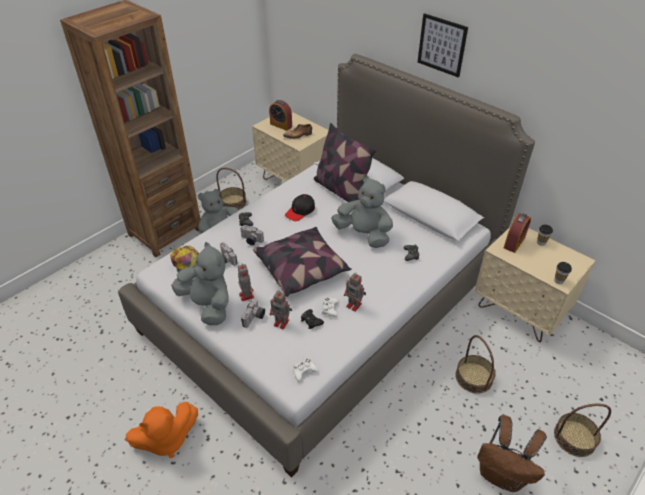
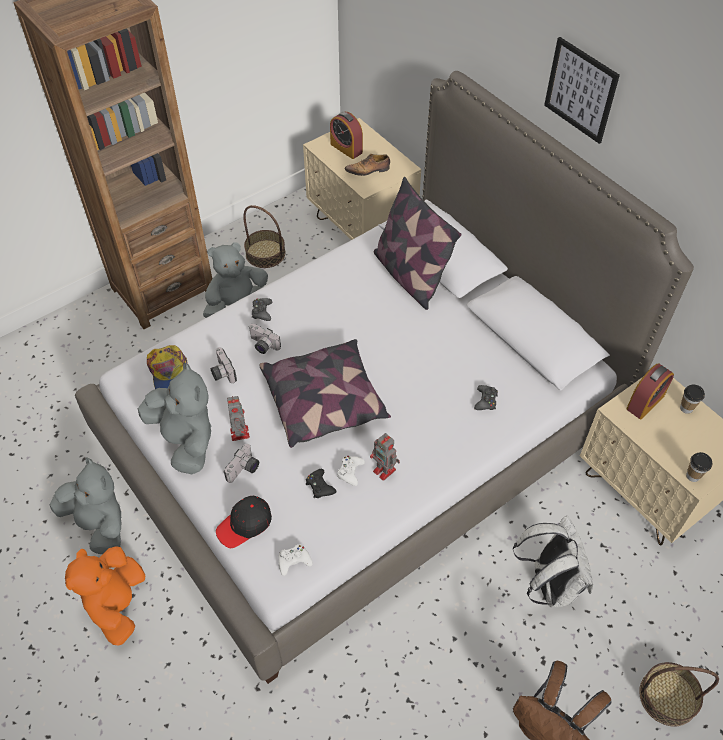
camera: 10 degrees right, 10 degrees up
(166, 440) = (117, 604): orange plush toy -> orange plush toy turned 105 degrees clockwise
(282, 323) = (279, 483): toy robot -> none
(300, 211) = (342, 305): black cap -> black cap (245, 525)
(363, 234) = (425, 357): grey plush toy -> grey plush toy (99, 524)
(473, 377) = (548, 583): basket -> white backpack

